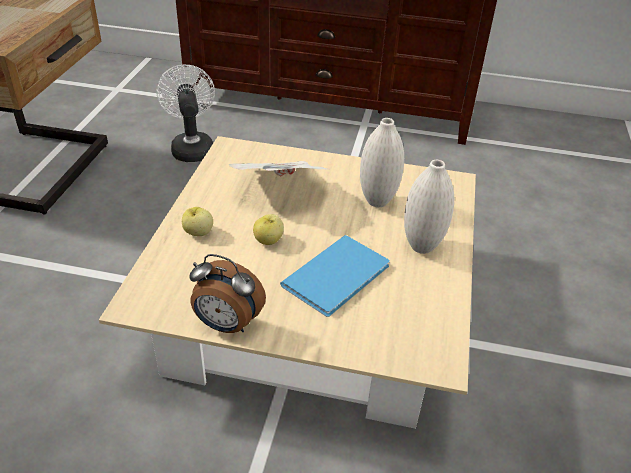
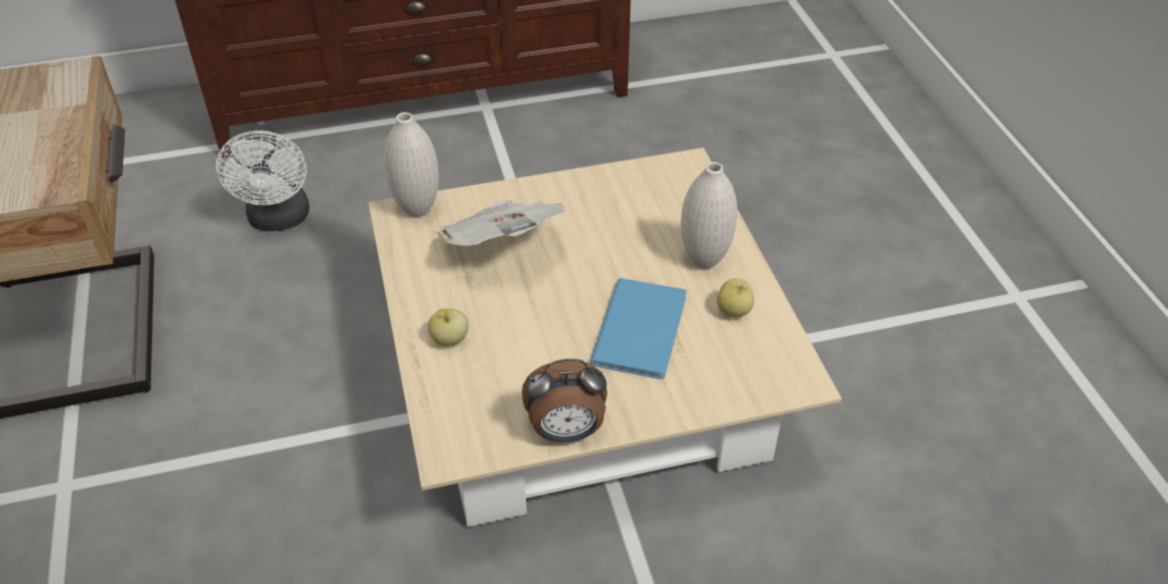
camera: 25 degrees left, 5 degrees up
(191, 147) = (279, 220): white fan -> white fan turned 150 degrees counterclockwise
(269, 240) = (537, 317): apple -> apple (734, 311)
(377, 201) = (622, 222): white vase -> white vase (417, 209)

